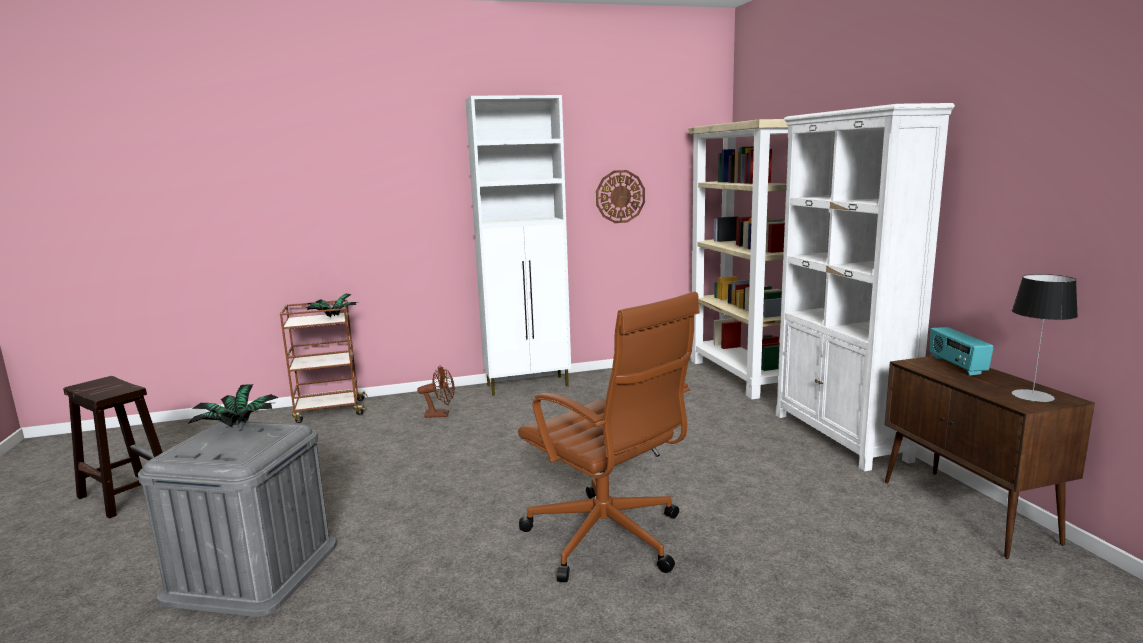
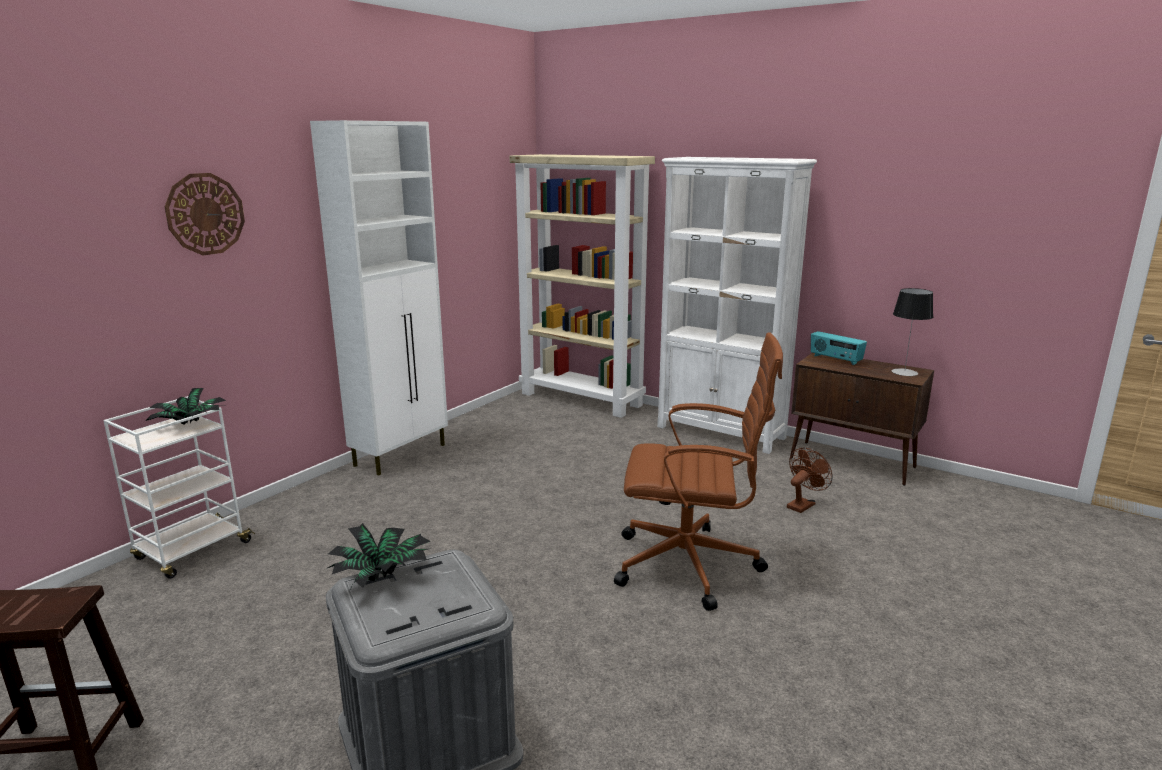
camera: 40 degrees left, 5 degrees up
(329, 411) = (192, 551): brown cart -> white cart
(441, 415) = (354, 512): brown fan -> brown fan (803, 504)
(620, 196) = (456, 231): wall clock -> wall clock (205, 214)

